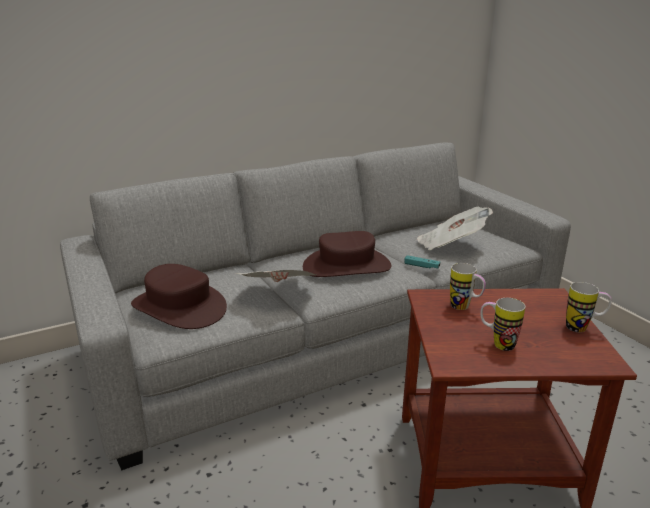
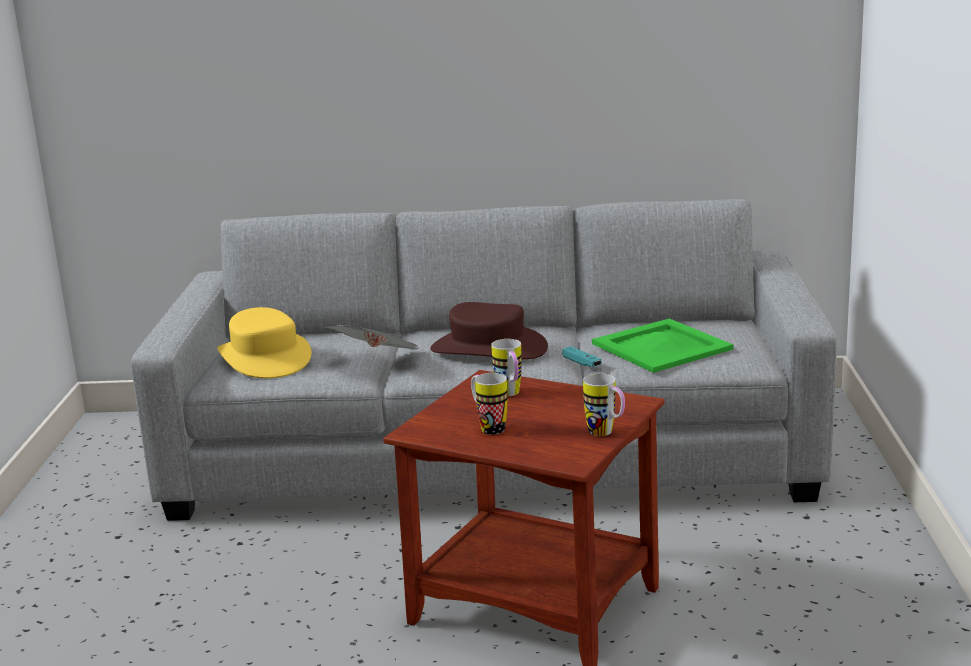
camera: 30 degrees right, 5 degrees down
(180, 307) = (265, 358): brown hat -> yellow hat
(450, 245) = (660, 346): newspaper -> green tray

